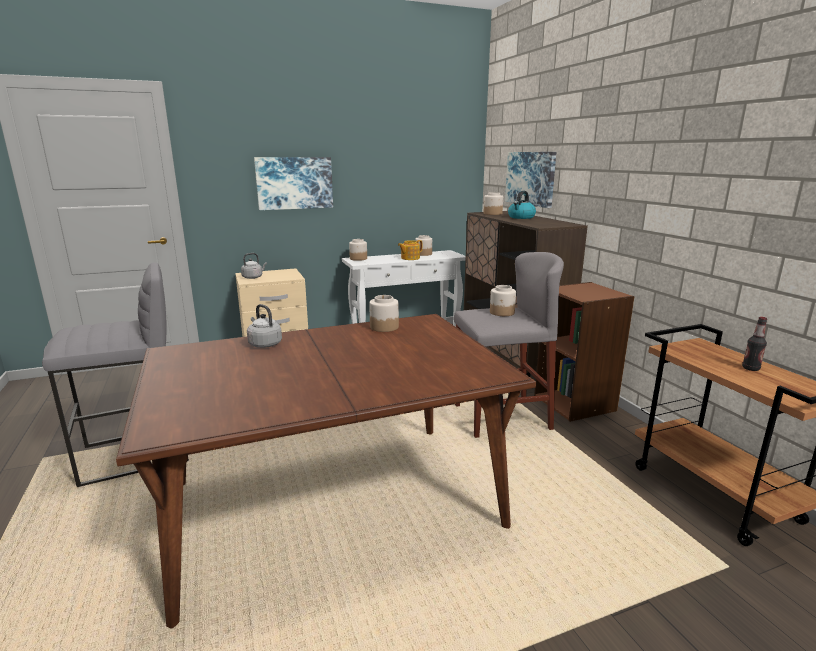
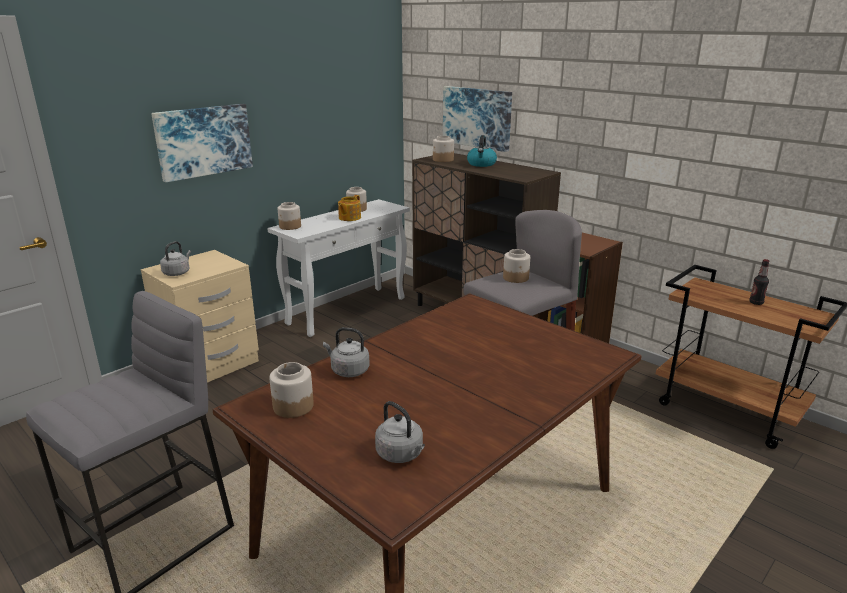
camera: 25 degrees left, 5 degrees up
(216, 402) = (401, 455): none -> grey kettle
(384, 327) = (443, 321): jar -> jar (293, 406)

